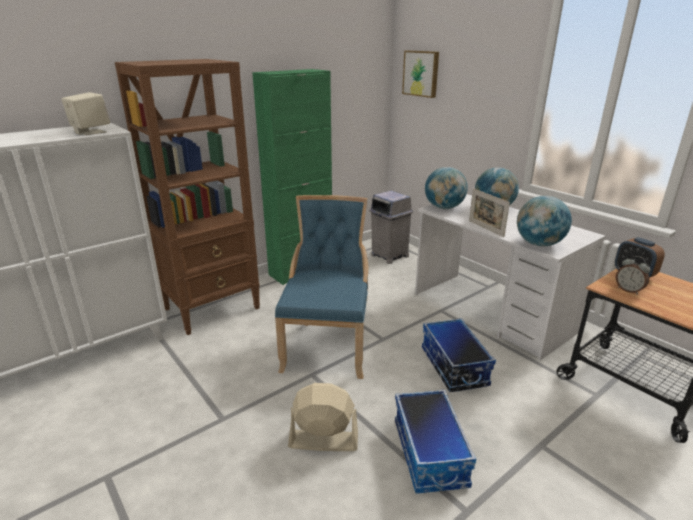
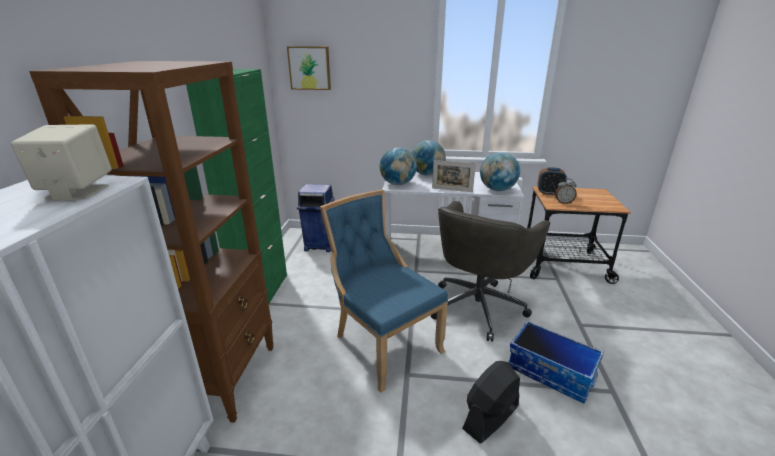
camera: 45 degrees left, 0 degrees up
(323, 440) = (490, 417): beige fan -> black fan
(389, 255) = (319, 245): grey trash can -> blue trash can
(453, 366) = (478, 306): storage box -> grey office chair

